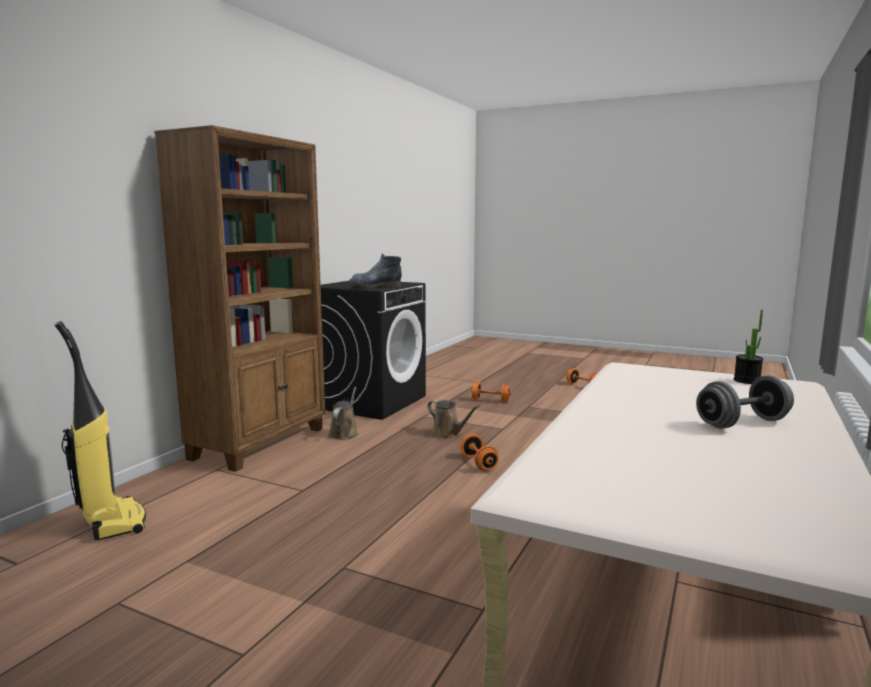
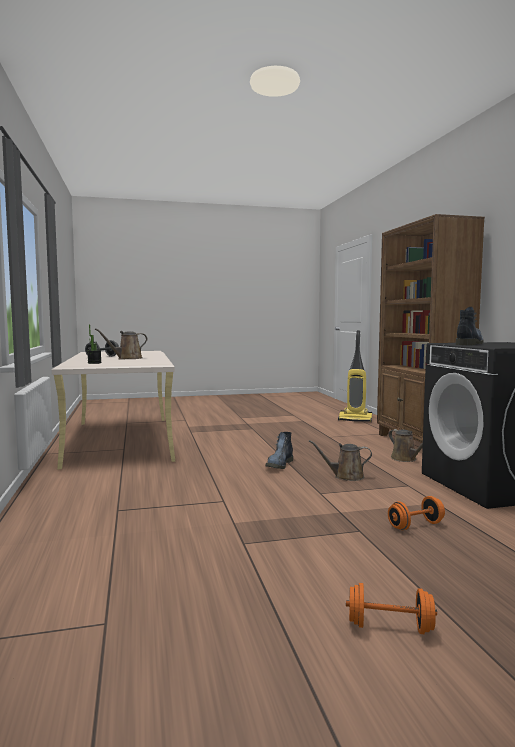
camera: 140 degrees right, 5 degrees down
(478, 463) = (279, 465): orange dumbbell -> boot
(677, 396) = (127, 358): none -> brown watering can

